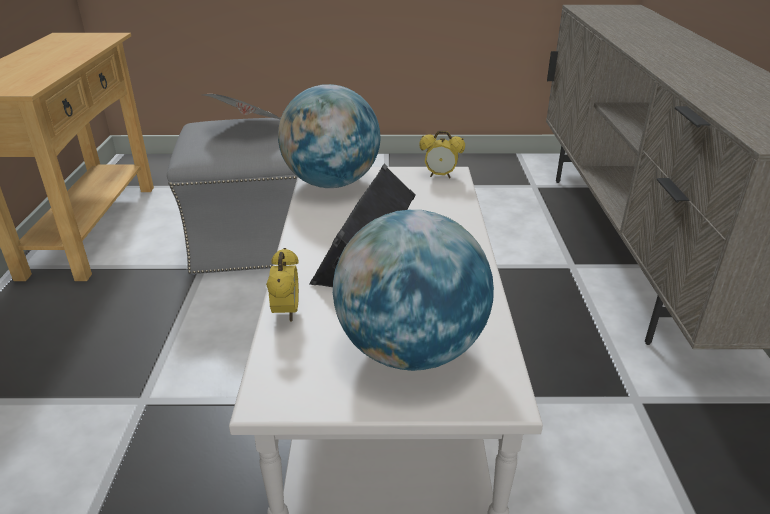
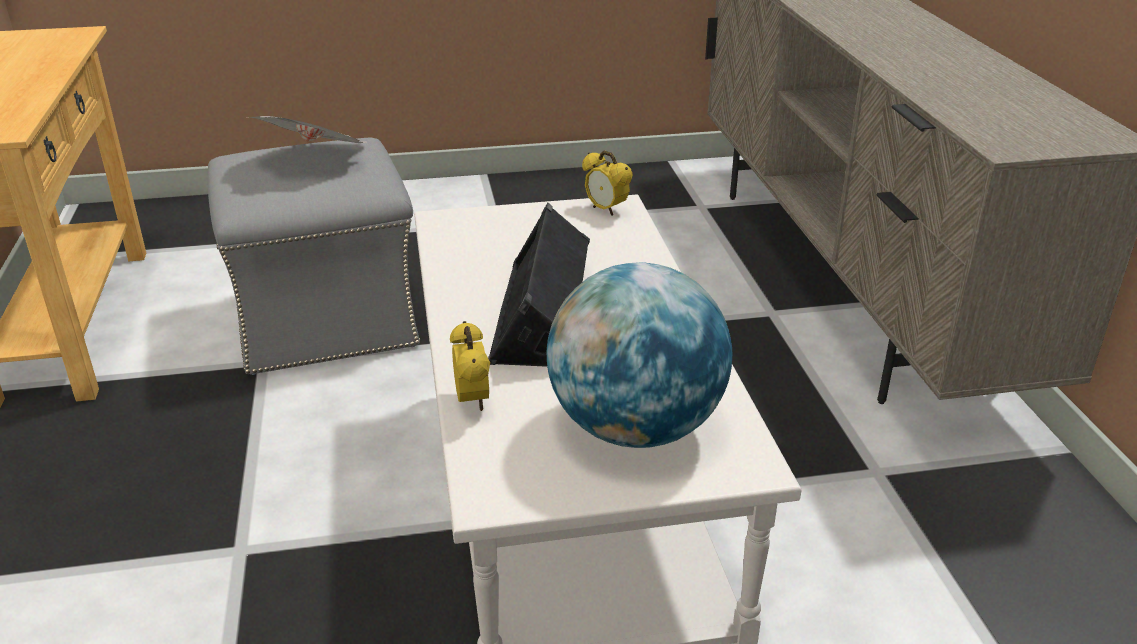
camera: 10 degrees left, 0 degrees up
(331, 183) = (466, 231): globe -> none
(440, 176) = (606, 210): alarm clock -> alarm clock turned 45 degrees clockwise

